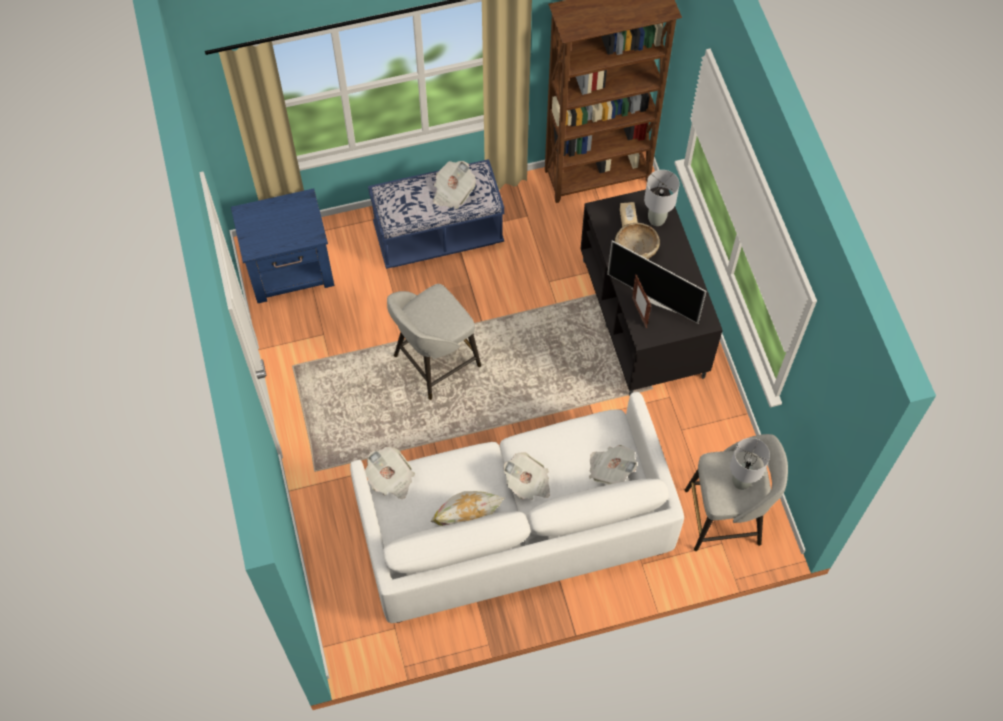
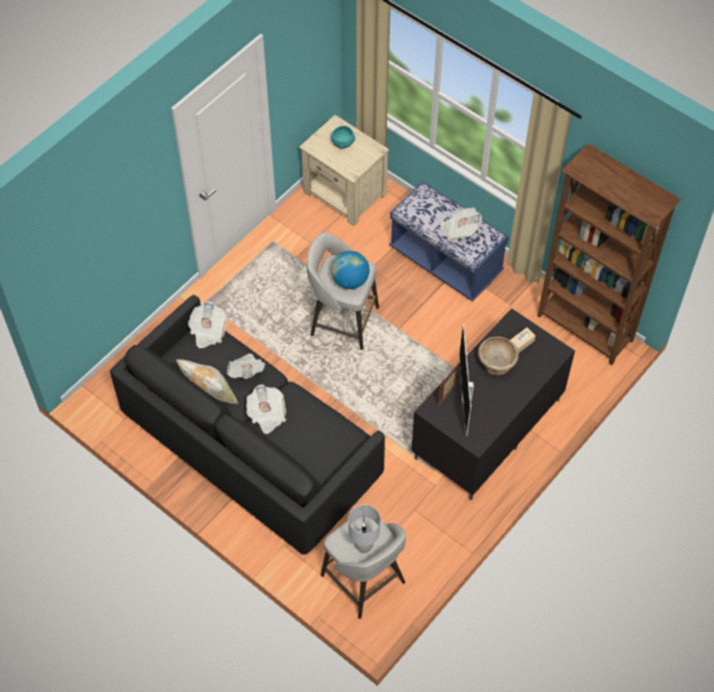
camera: 55 degrees right, 5 degrees down
(273, 222) = (342, 144): none -> turquoise bowl
(291, 269) = (345, 194): blue nightstand -> beige nightstand
(443, 315) = (350, 281): none -> globe
(513, 528) = (250, 446): white sofa -> black sofa
(610, 469) = (317, 460): newspaper -> newspaper (246, 371)
(657, 219) = (538, 361): grey table lamp -> none

